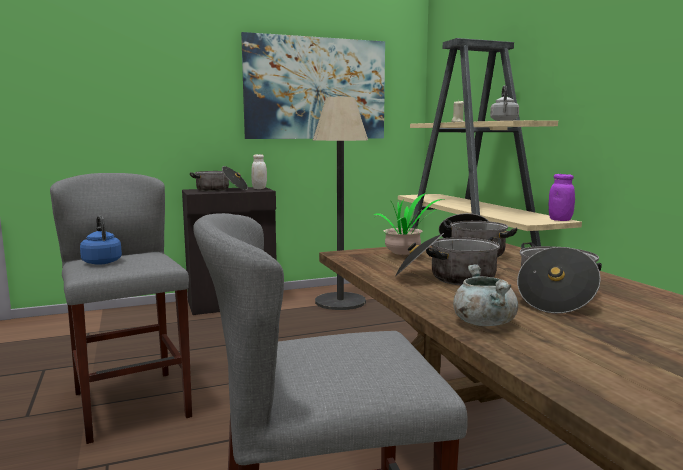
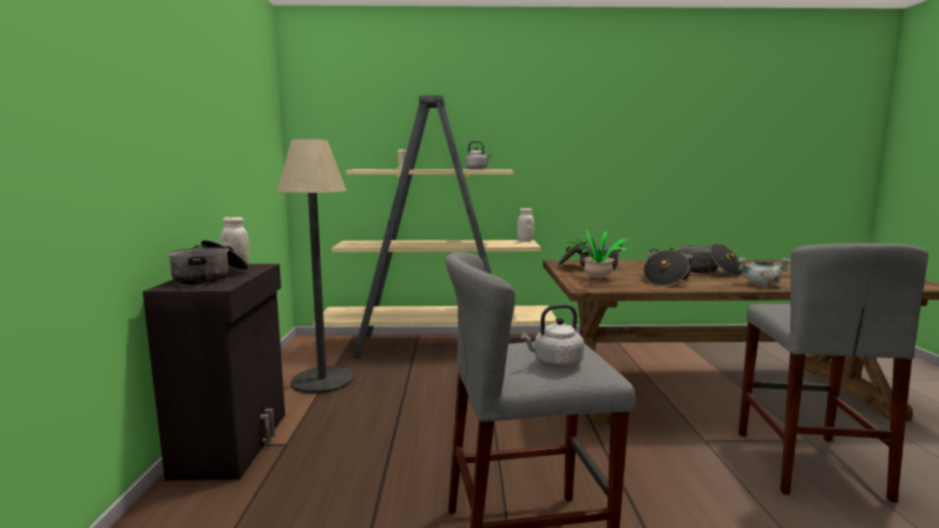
camera: 70 degrees left, 0 degrees up
(101, 262) = (555, 363): blue kettle -> grey kettle
(316, 89) = (228, 123): picture -> none
(560, 220) = (525, 241): purple jar -> white jar

